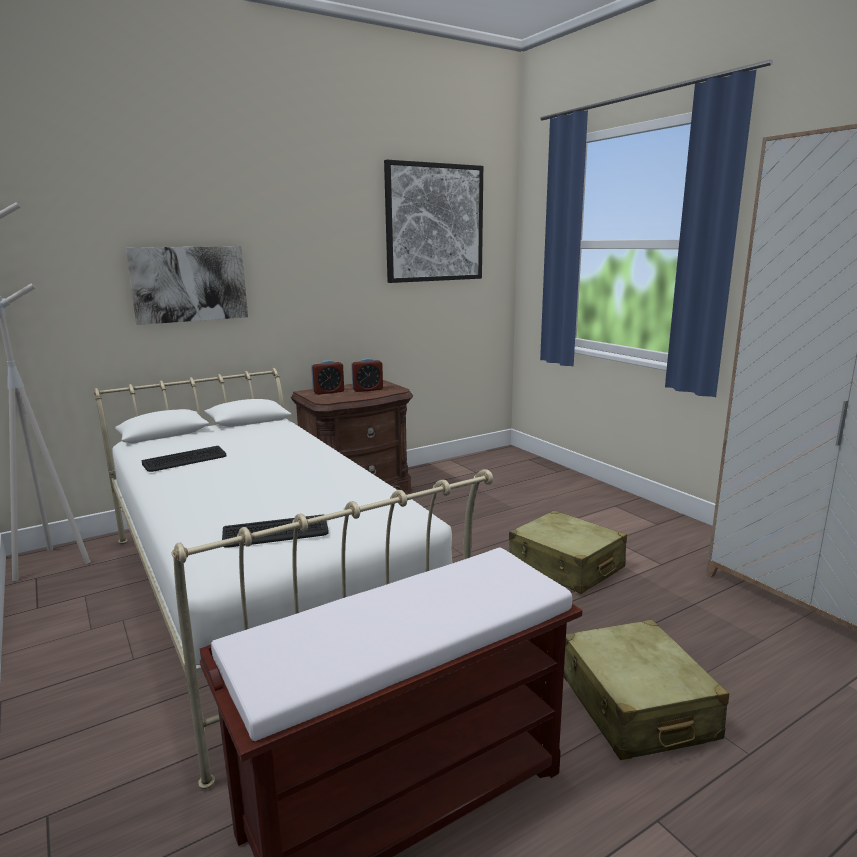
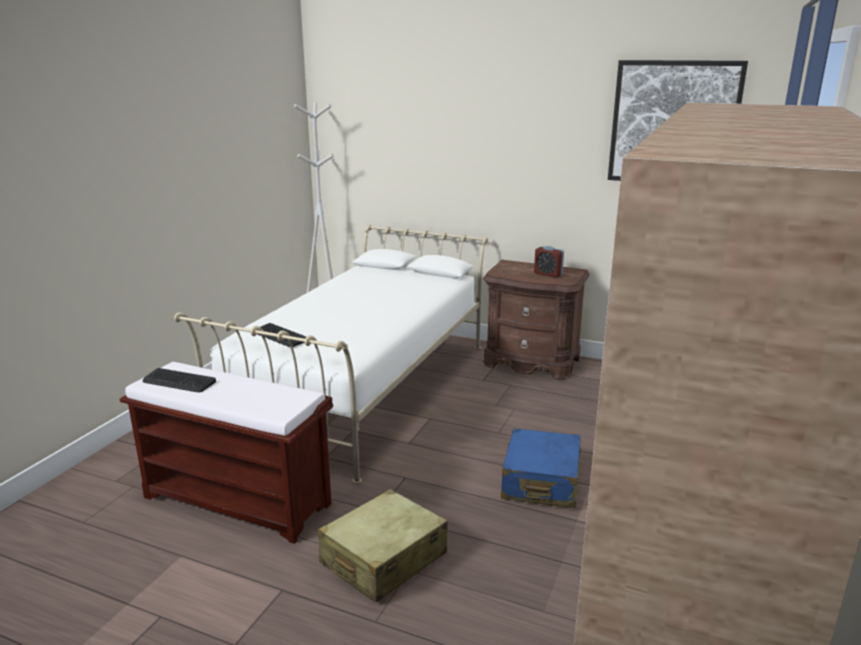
camera: 55 degrees right, 5 degrees up
(185, 460) = (347, 284): keyboard -> keyboard (178, 381)
(189, 284) = (437, 161): picture -> none
(328, 392) = (519, 267): alarm clock -> none
(566, 566) = (541, 481): beige suitcase -> blue suitcase

